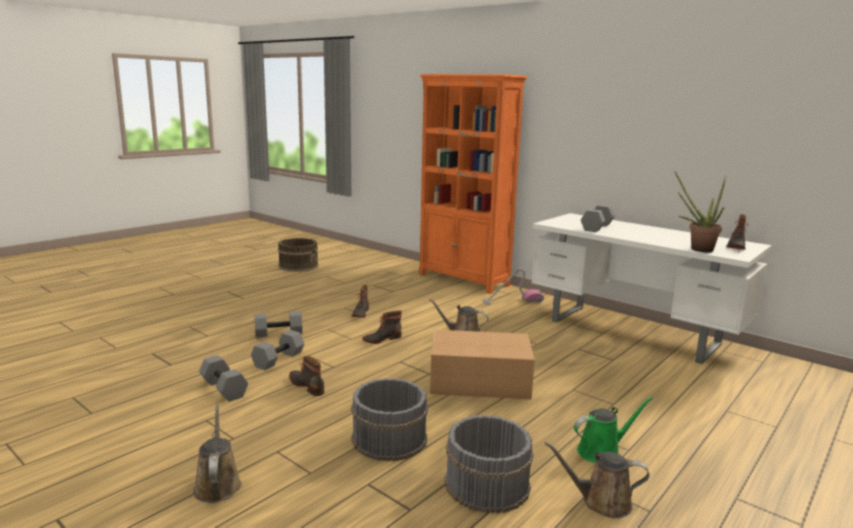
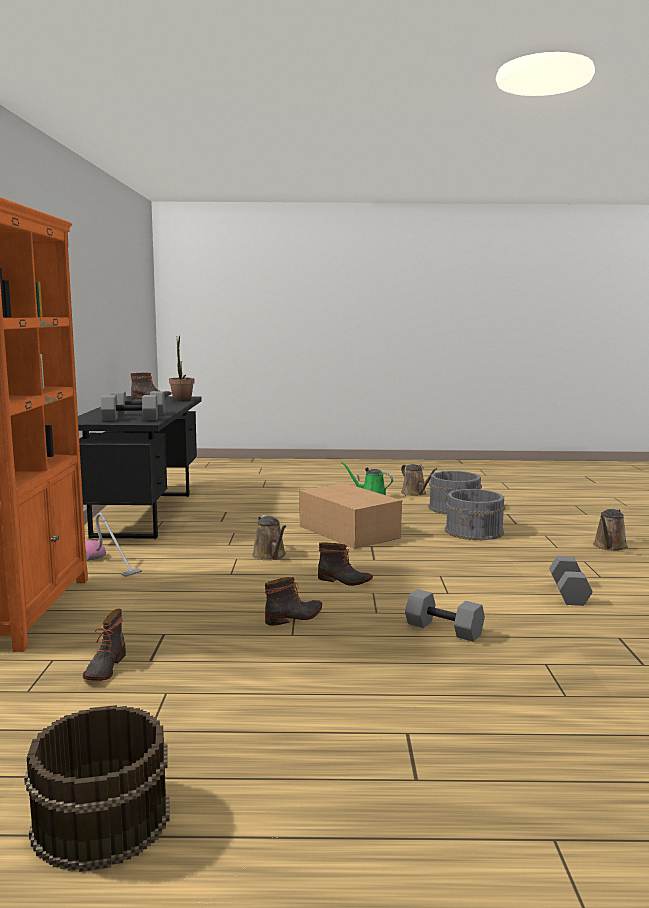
camera: 130 degrees left, 5 degrees down
(278, 359) = (484, 600): grey dumbbell -> grey dumbbell (129, 419)
(307, 385) = (486, 570): boot -> boot (104, 668)
(633, 332) = (143, 514): white desk -> black desk

